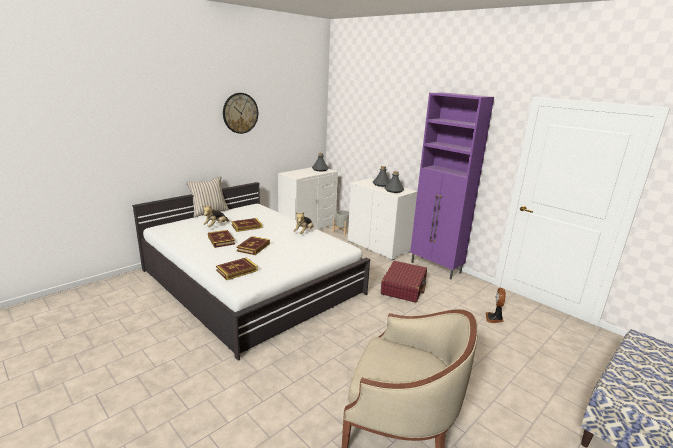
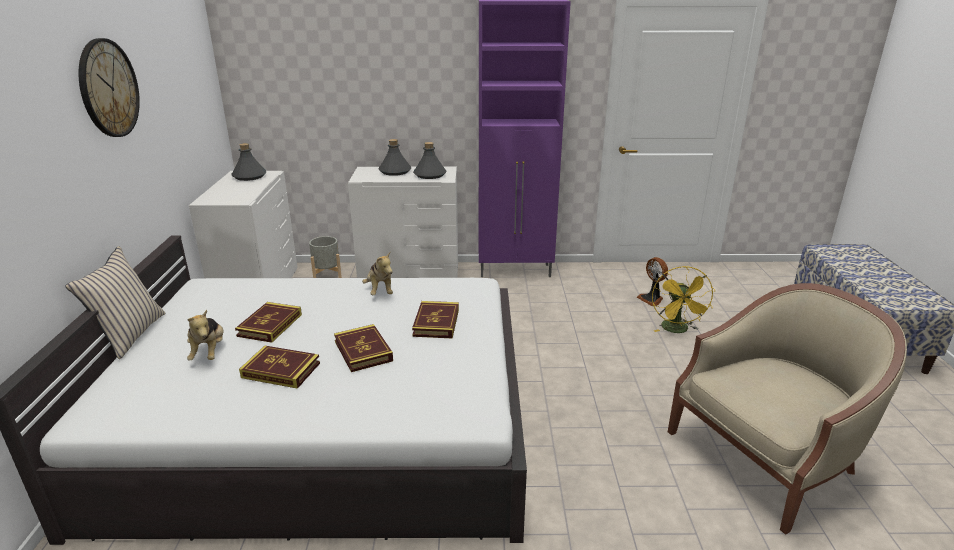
camera: 45 degrees left, 5 degrees up
(237, 270) = (424, 399): book -> book (436, 323)
(403, 288) = (527, 313): red suitcase -> none
(478, 340) = (677, 330): none -> yellow fan

